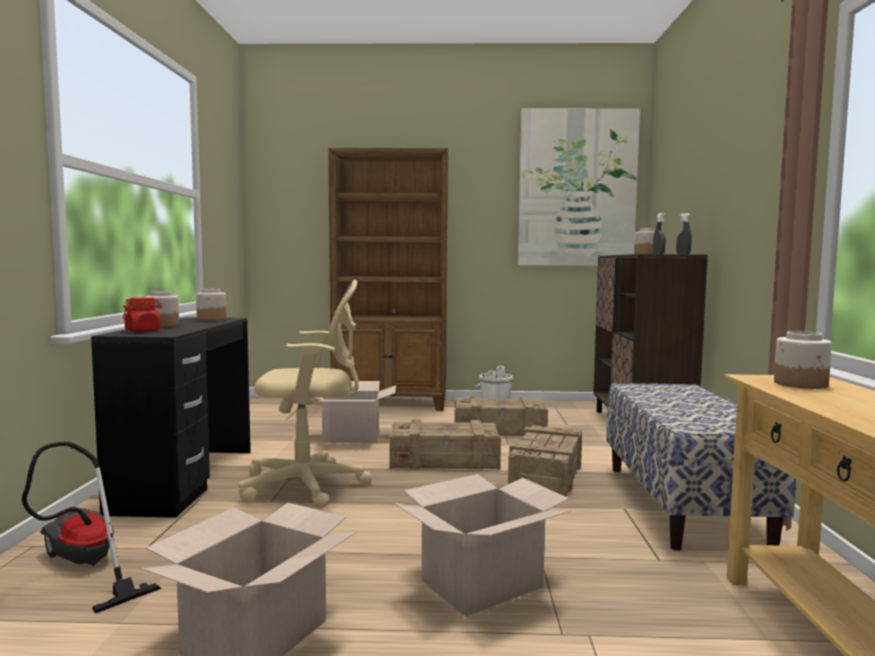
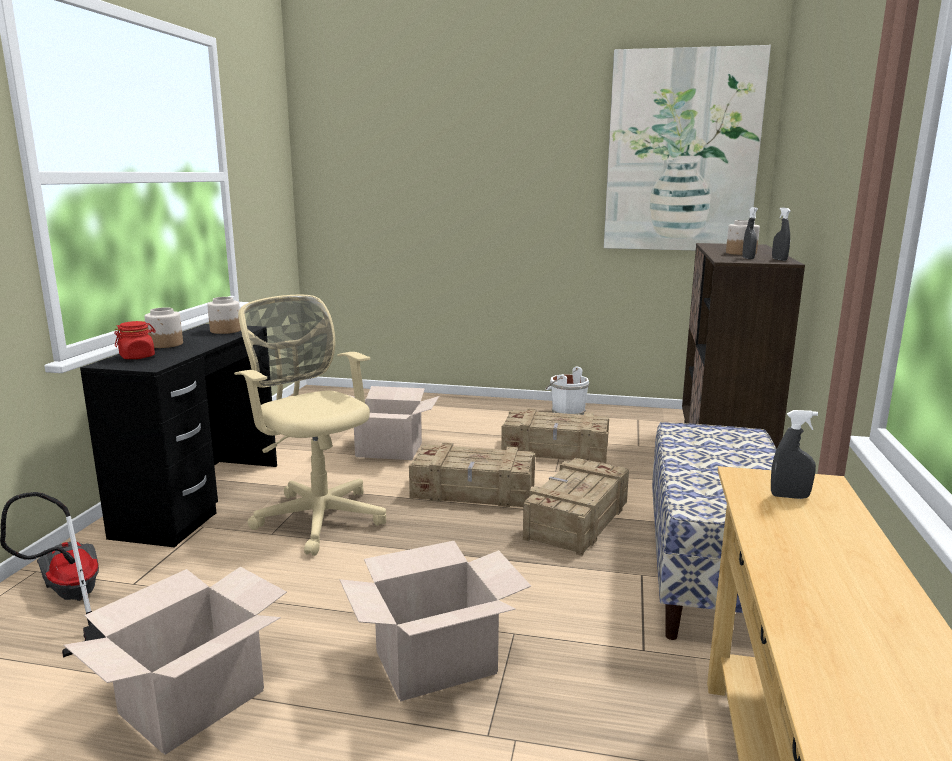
camera: 10 degrees right, 10 degrees up
(309, 486) = (317, 516): beige office chair -> beige office chair turned 135 degrees counterclockwise
(392, 404) = (452, 404): brown bookcase -> none
(801, 384) = (789, 496): jar -> grey spray bottle

